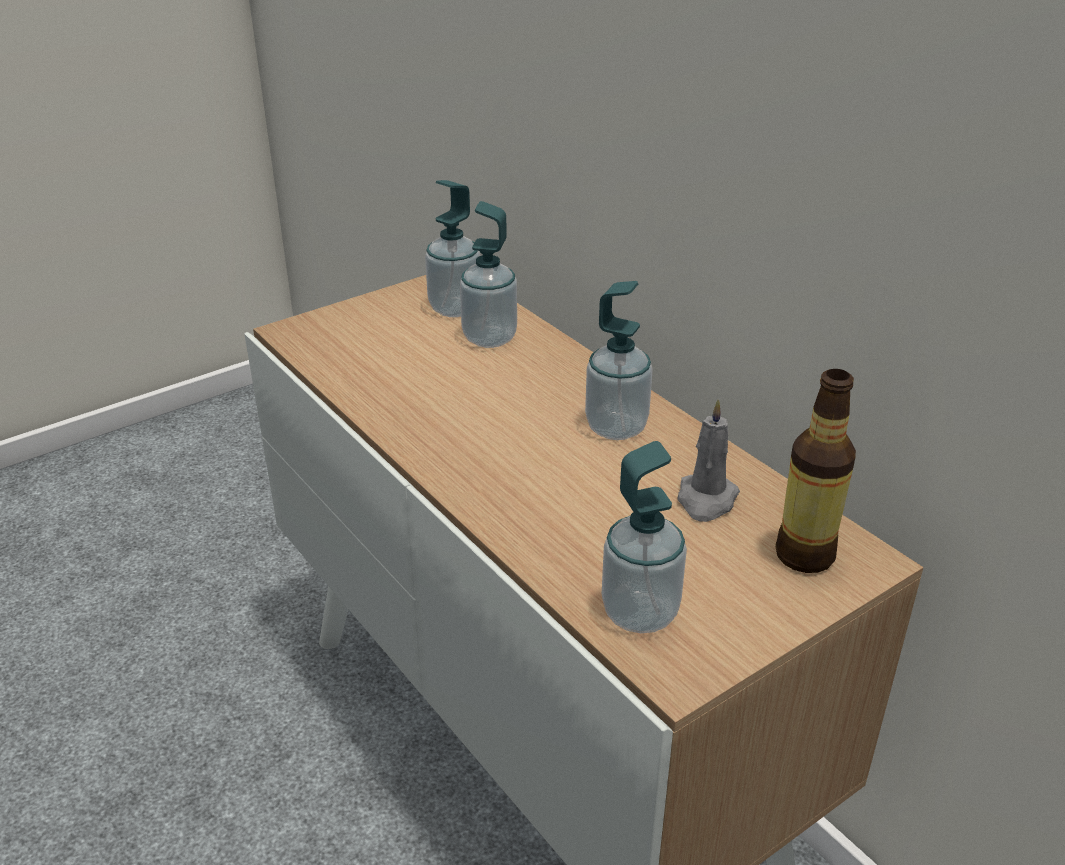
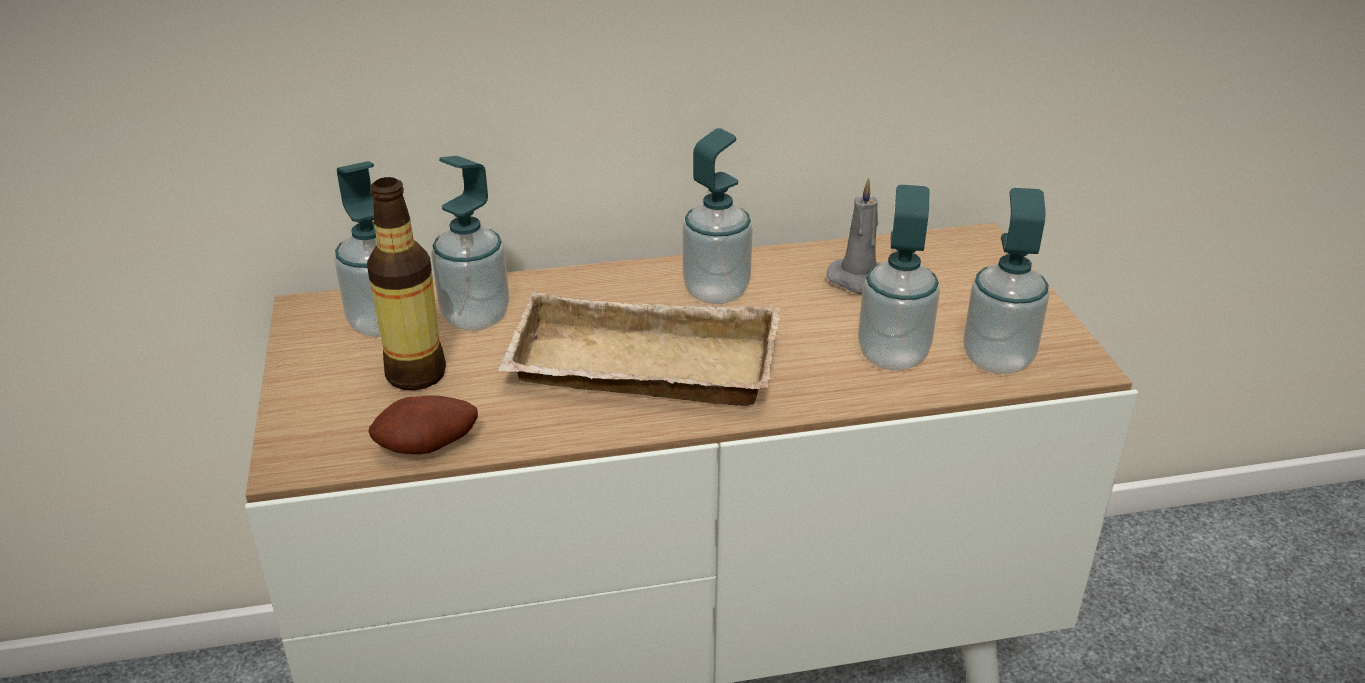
camera: 65 degrees left, 0 degrees up
(327, 369) = (428, 449): none -> potato
(473, 422) = (638, 370): none -> beige tray
(594, 545) = (893, 355): none -> soap dispenser
(804, 555) = (959, 262): bottle -> bottle (415, 374)

